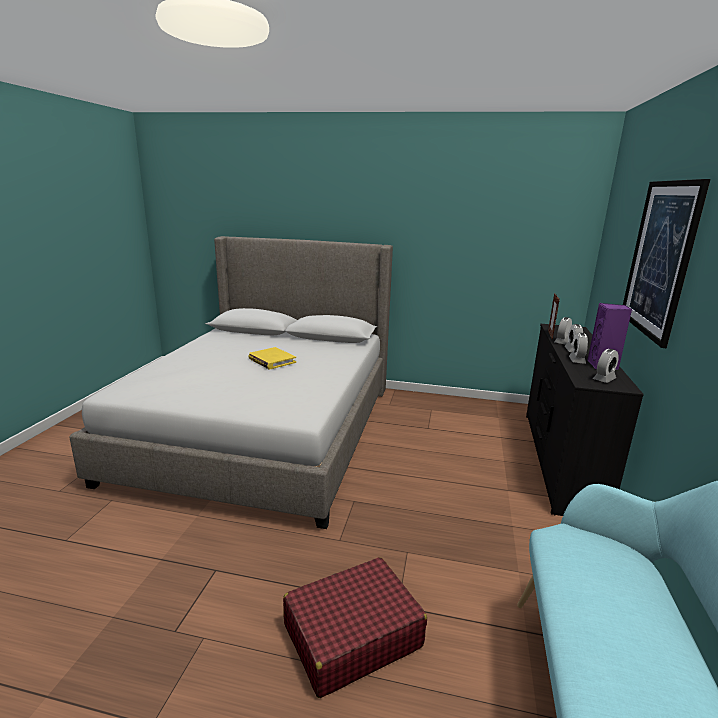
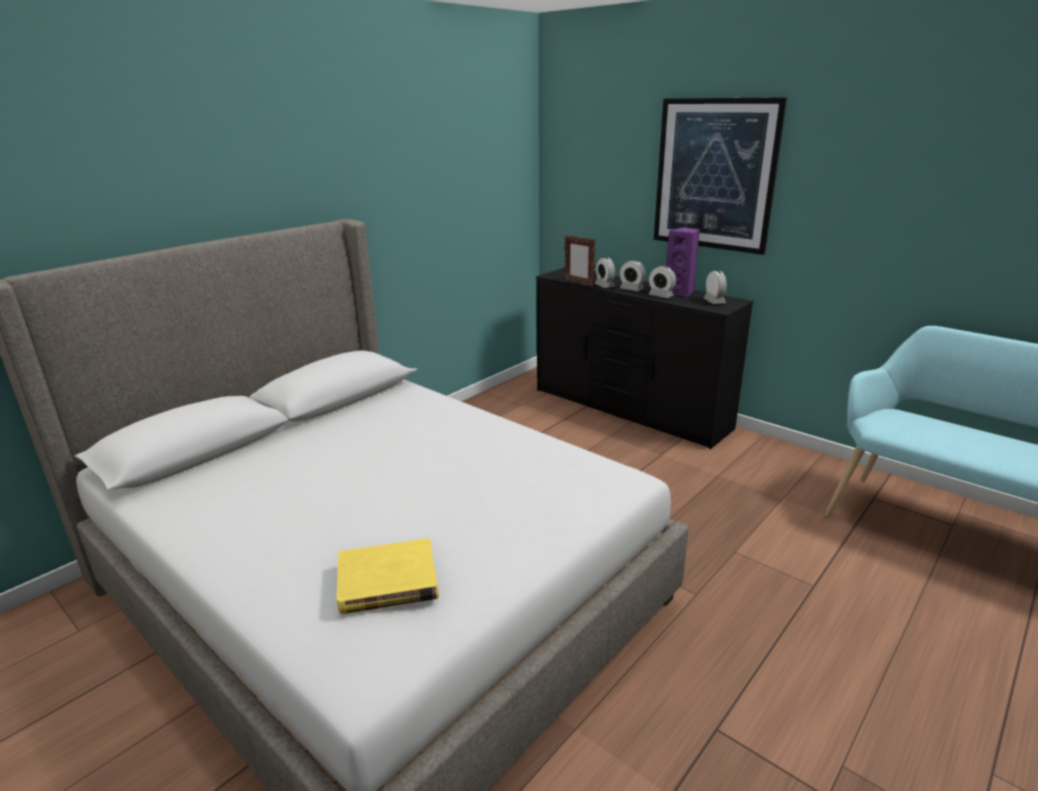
camera: 60 degrees left, 5 degrees up
(272, 360) = (391, 463): yellow book -> yellow book (387, 581)
(351, 635) = (850, 631): red suitcase -> none

